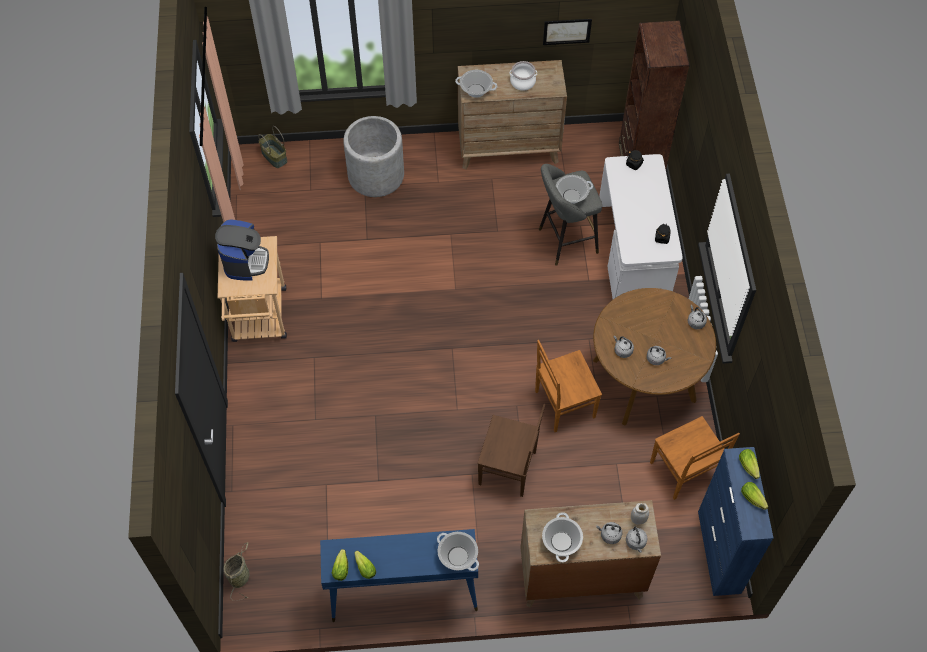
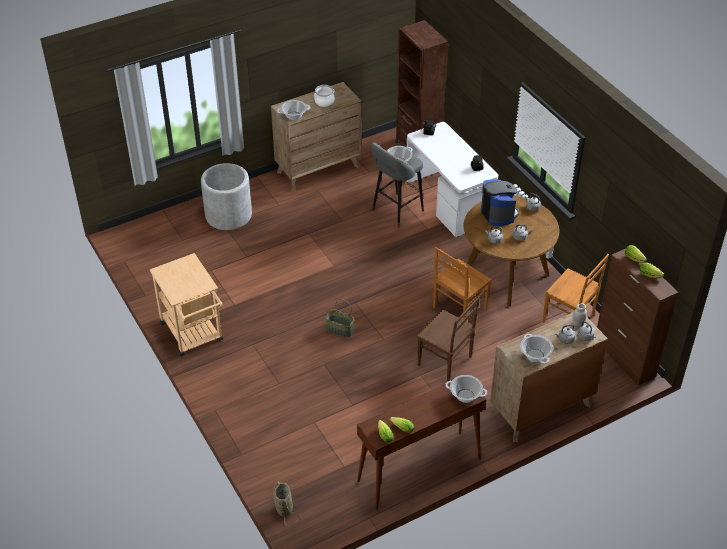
camera: 25 degrees left, 15 degrees down
(245, 261) = (180, 276): coffee machine -> coffee machine (498, 214)
(274, 157) = (140, 228): basket -> basket (339, 329)
(403, 594) = (418, 470): blue console table -> brown console table
(509, 468) = (446, 362): brown chair -> brown chair turned 45 degrees clockwise
(567, 31) = (343, 56): picture -> none
(719, 552) = (624, 358): blue cabinet -> brown cabinet

